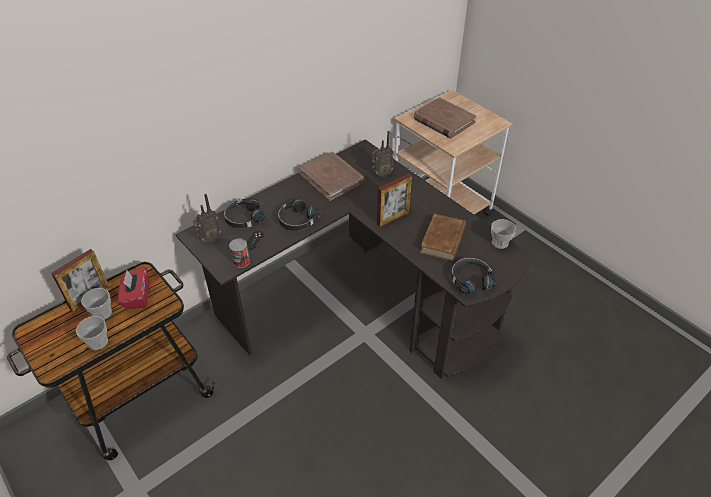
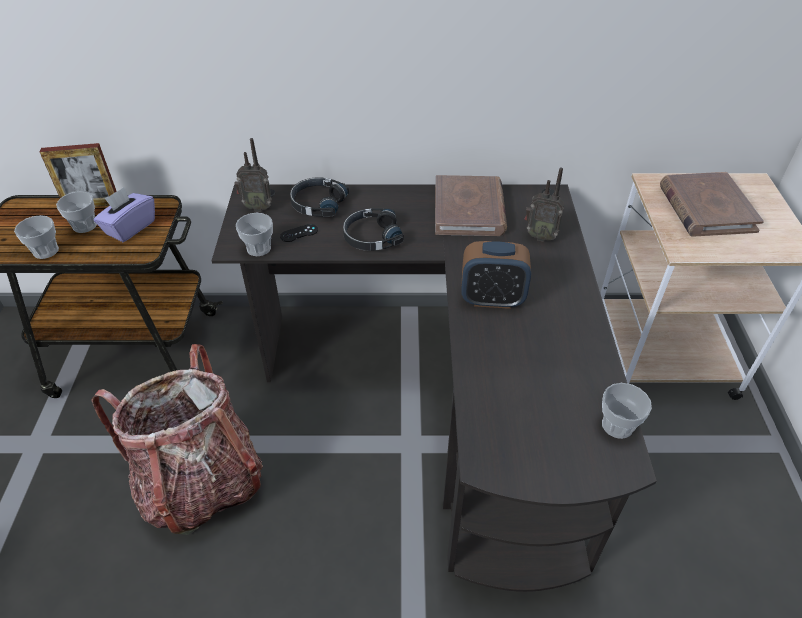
camera: 40 degrees right, 0 degrees up
(137, 296) = (130, 227): red tissue box -> purple tissue box
(241, 261) = (259, 248): can -> cup
(272, 433) = (201, 483): none -> backpack
(393, 218) = (492, 299): picture frame -> alarm clock
(443, 240) = (531, 368): brown book -> none
(470, 279) = (509, 449): black headphones -> none

